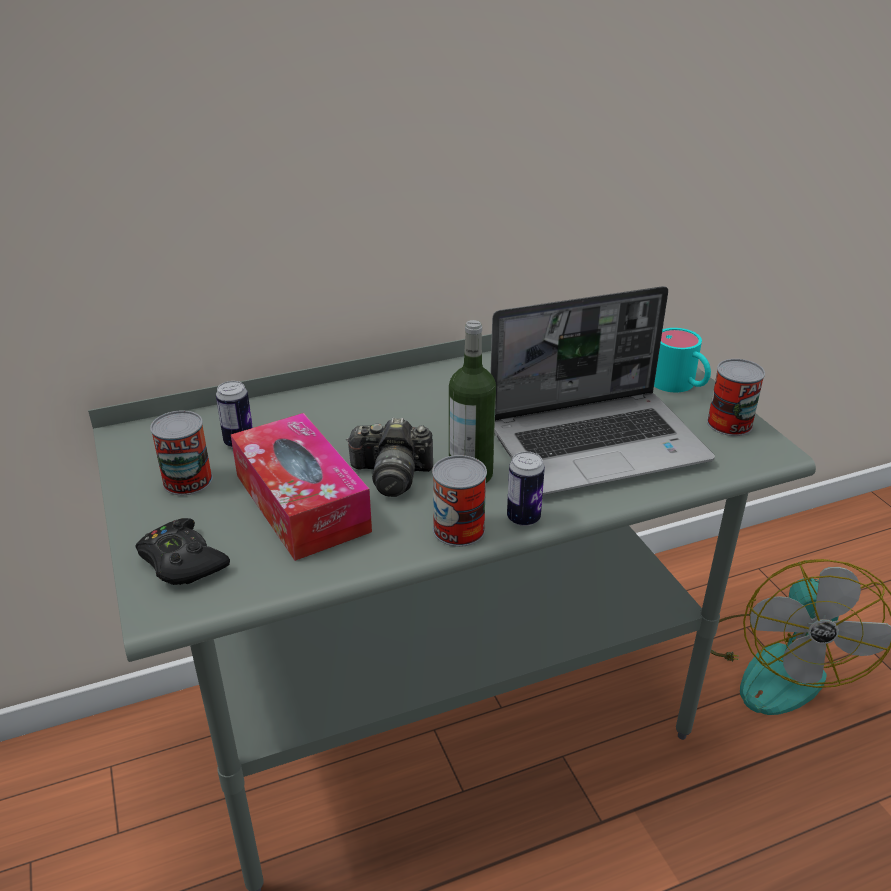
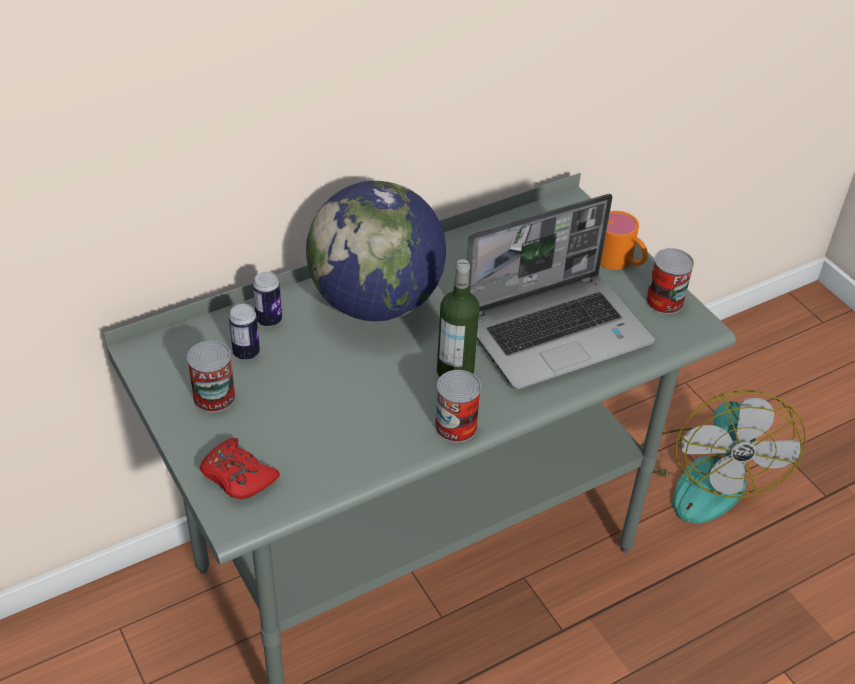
camera: 10 degrees left, 10 degrees up
(182, 561) = (237, 476): black game controller -> red game controller
(301, 503) = (319, 411): tissue box -> none
(391, 475) = (389, 377): camera -> none
(397, 406) = (376, 302): none -> globe
(523, 518) = (506, 411): can -> can (269, 320)
(679, 385) = (620, 261): turquoise mug -> orange mug

